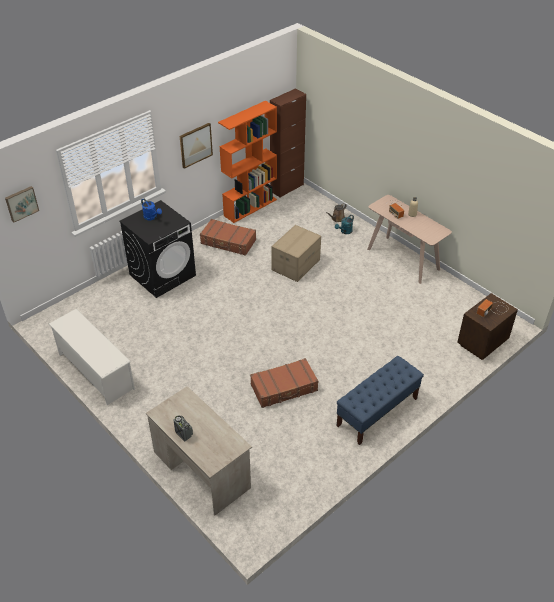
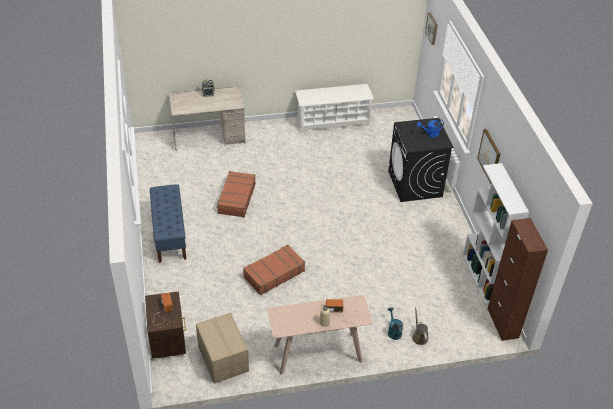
camera: 120 degrees right, 0 degrees up
(228, 242) = (434, 239): brown suitcase -> brown suitcase (274, 274)
(250, 207) = (482, 278): orange bookcase -> white bookcase
(295, 264) = (369, 269): cardboard box -> cardboard box (223, 358)

